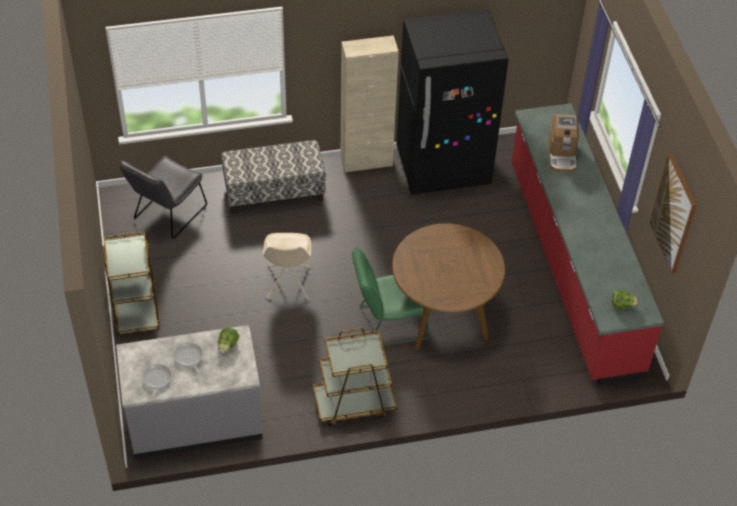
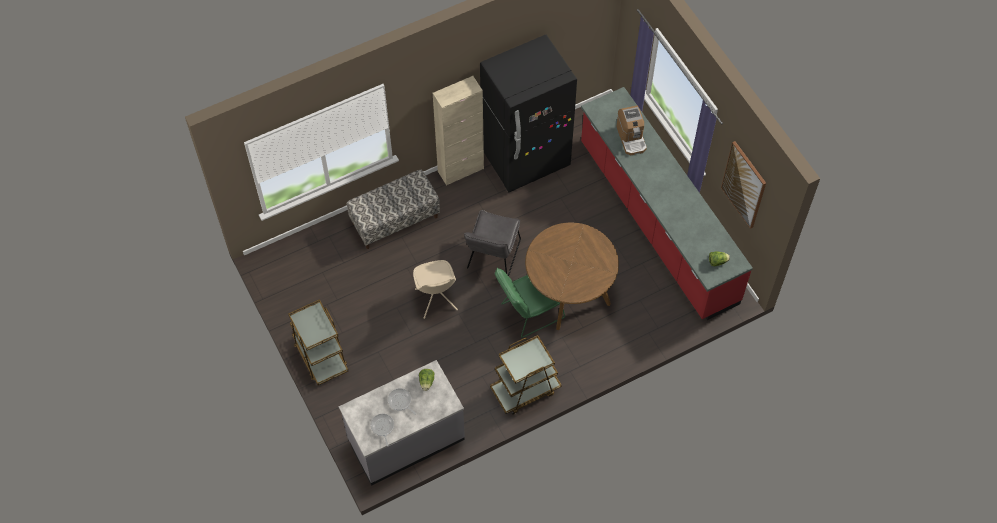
camera: 15 degrees left, 10 degrees up
(167, 215) = (313, 265): grey chair -> grey chair (492, 257)

